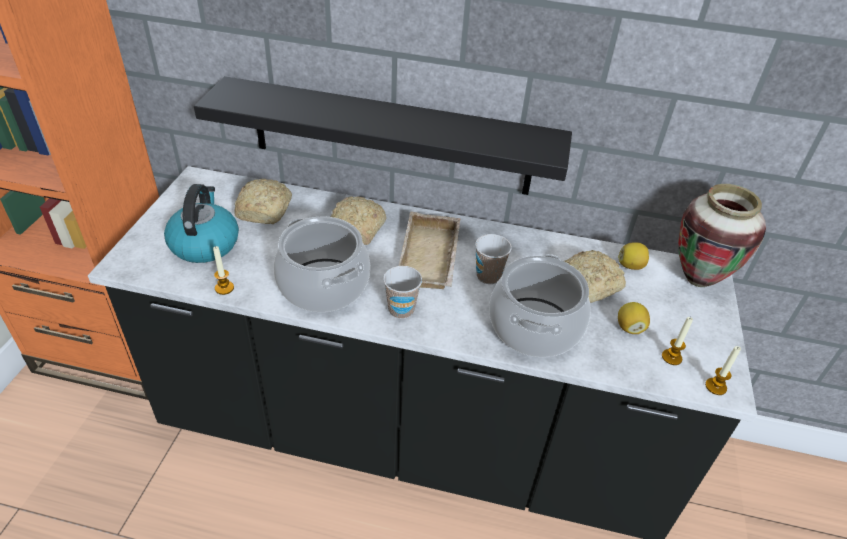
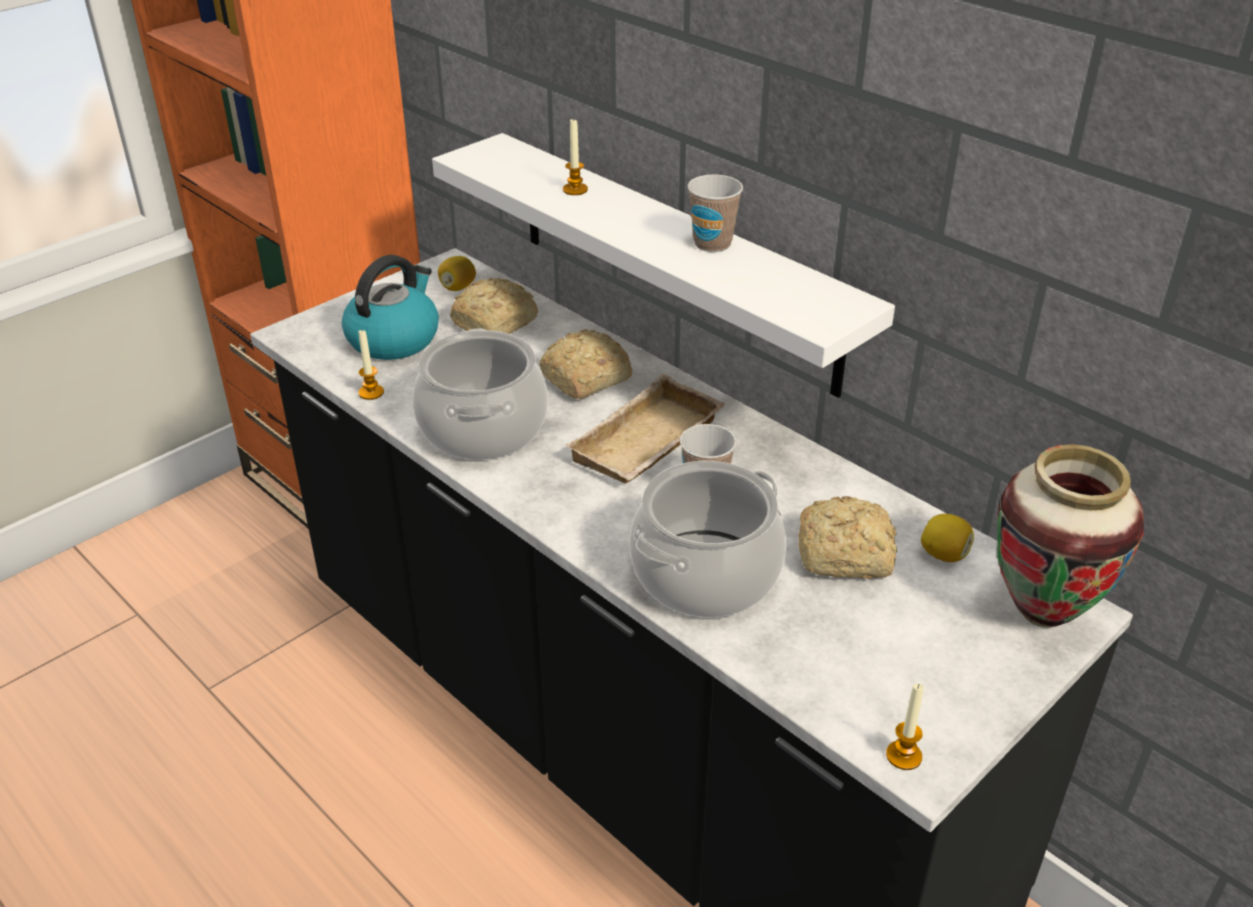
camera: 35 degrees right, 5 degrees down
(391, 137) = (673, 260): black shelf -> white shelf
(401, 310) = (549, 488): cup -> cup (712, 244)
(629, 327) = (849, 629): lemon -> lemon (458, 287)
(671, 357) = (874, 691): candle -> candle (575, 190)

